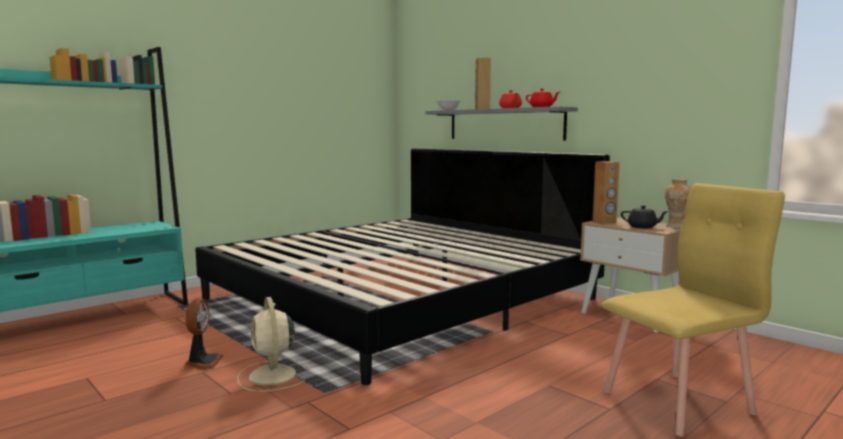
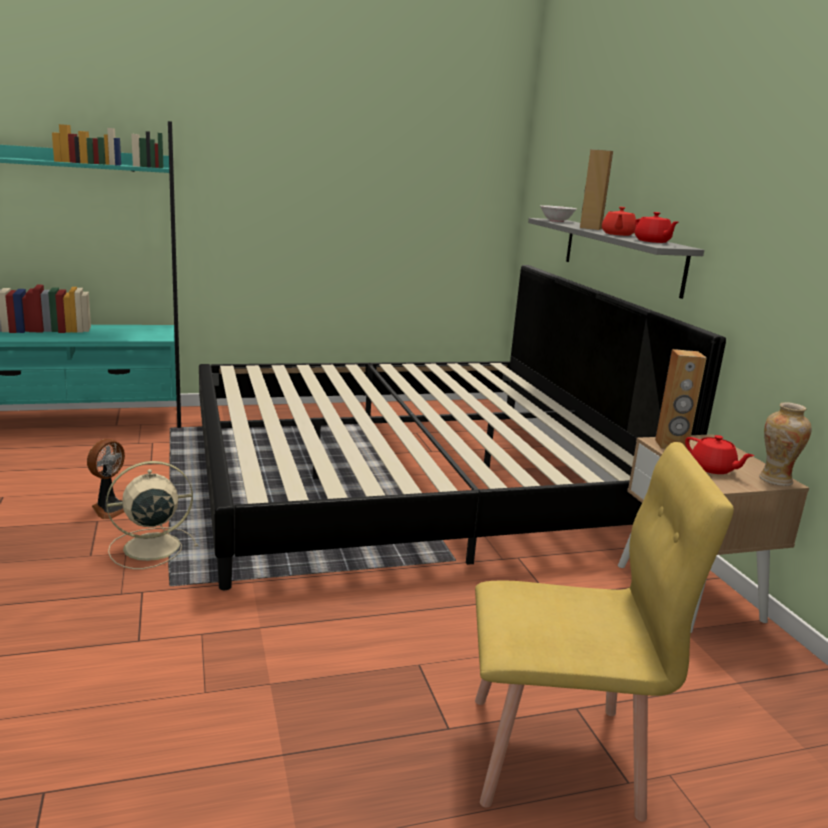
camera: 25 degrees right, 10 degrees up
(273, 376) = (149, 547): beige fan -> beige fan turned 60 degrees clockwise
(642, 227) = (713, 469): black teapot -> red teapot

